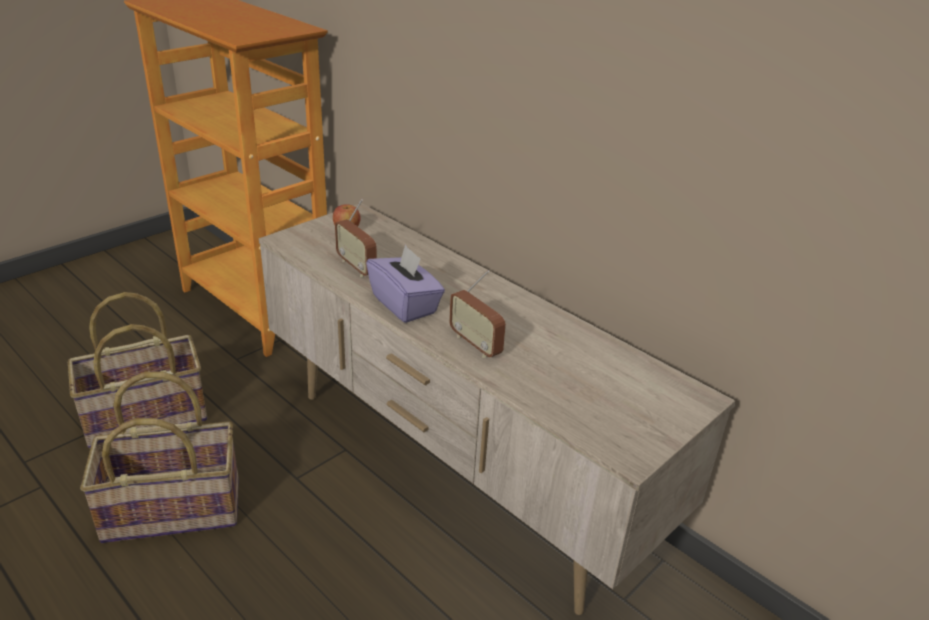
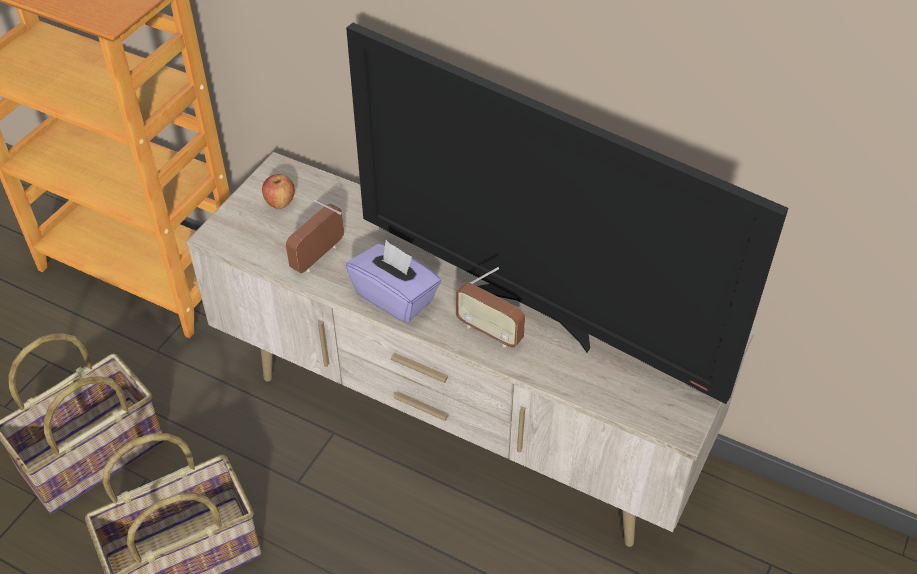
camera: 15 degrees left, 15 degrees up
(357, 267) = (318, 256): radio -> radio turned 90 degrees clockwise
(526, 340) = (537, 312): none -> television

